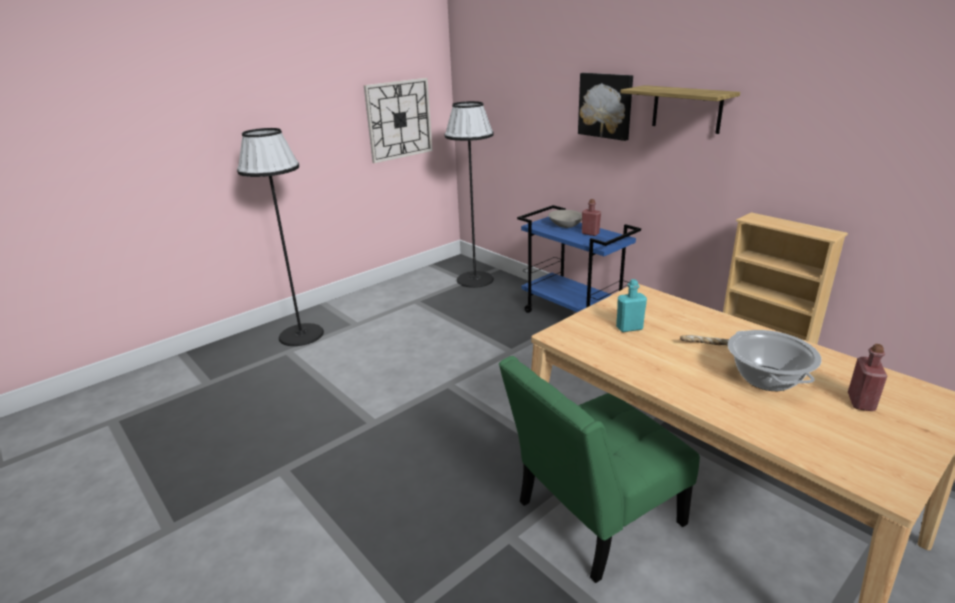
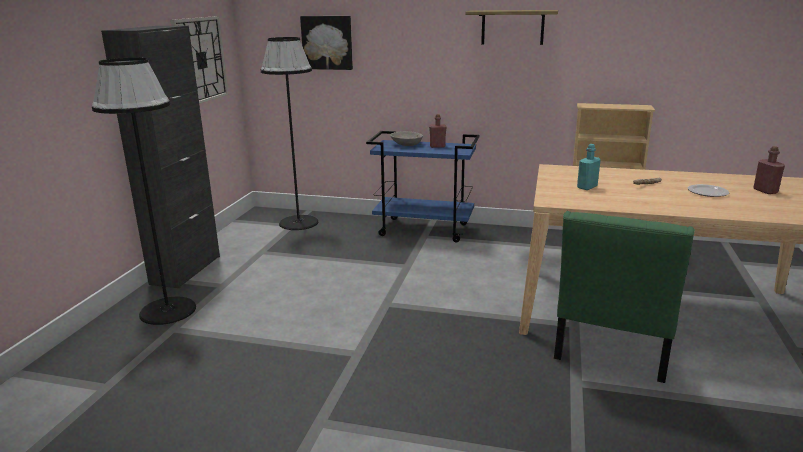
camera: 35 degrees left, 5 degrees down
(349, 302) = (186, 270): none -> black cabinet
(606, 105) = (432, 31): picture -> picture (327, 42)
(766, 378) = (706, 192): cooking pot -> plate

